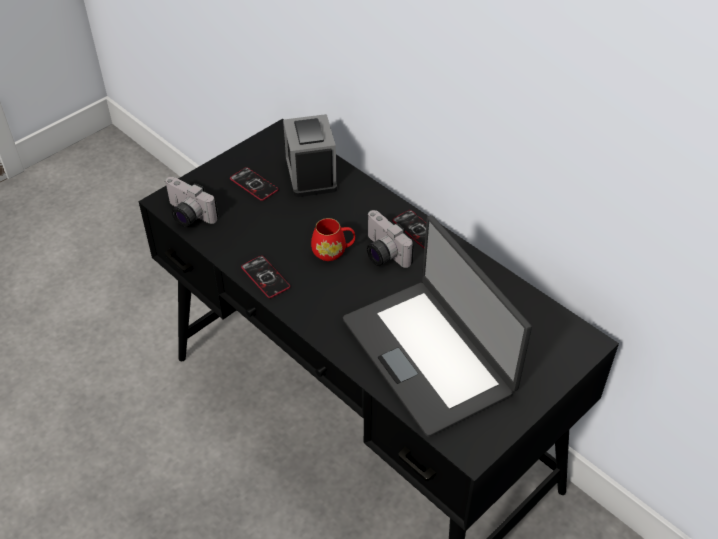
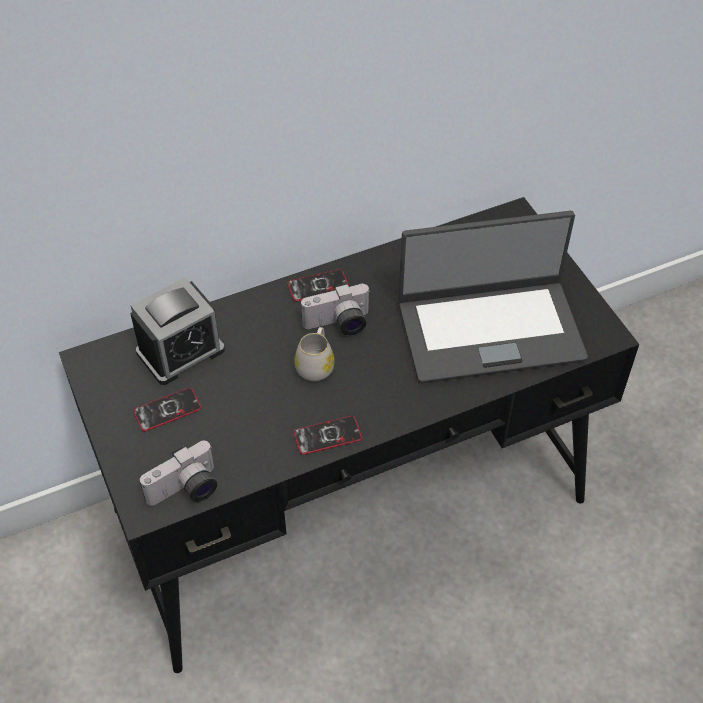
camera: 70 degrees left, 5 degrees up
(311, 174) = (180, 351): alarm clock -> alarm clock turned 45 degrees counterclockwise
(333, 251) = (316, 365): red mug -> white mug

